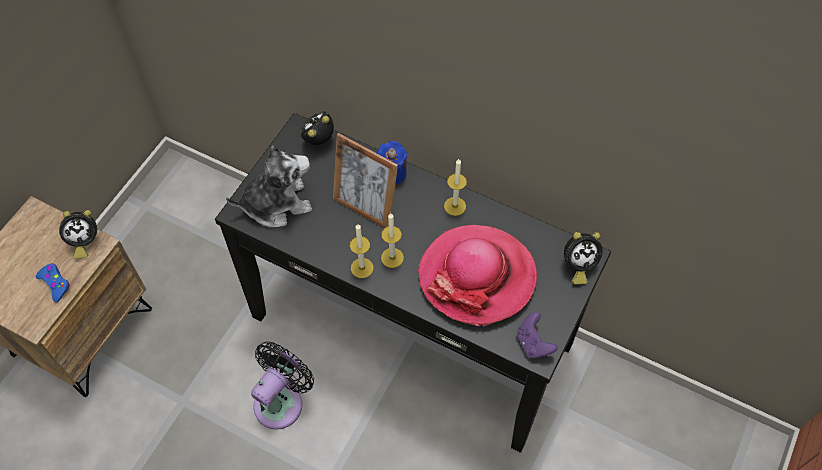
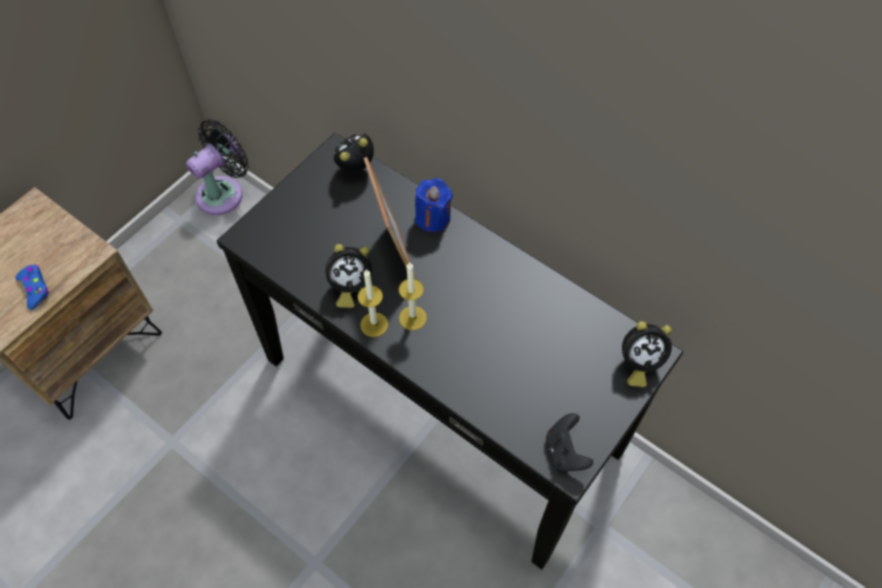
camera: 10 degrees right, 0 degrees up
(84, 242) = (78, 246): alarm clock -> alarm clock (350, 286)
(276, 204) = (291, 233): plush toy -> none
(282, 401) = (280, 460): black fan -> black fan (224, 192)
(365, 207) = (393, 253): picture frame -> picture frame turned 150 degrees counterclockwise
(455, 206) = (500, 267): candle -> none
(477, 276) = (511, 356): hat -> none
(533, 343) = (565, 451): purple game controller -> black game controller

